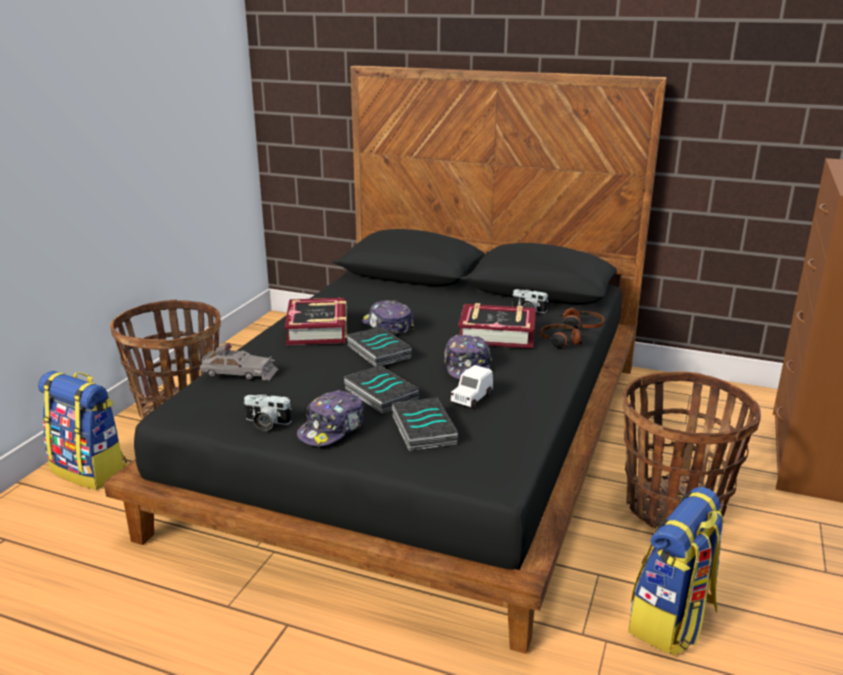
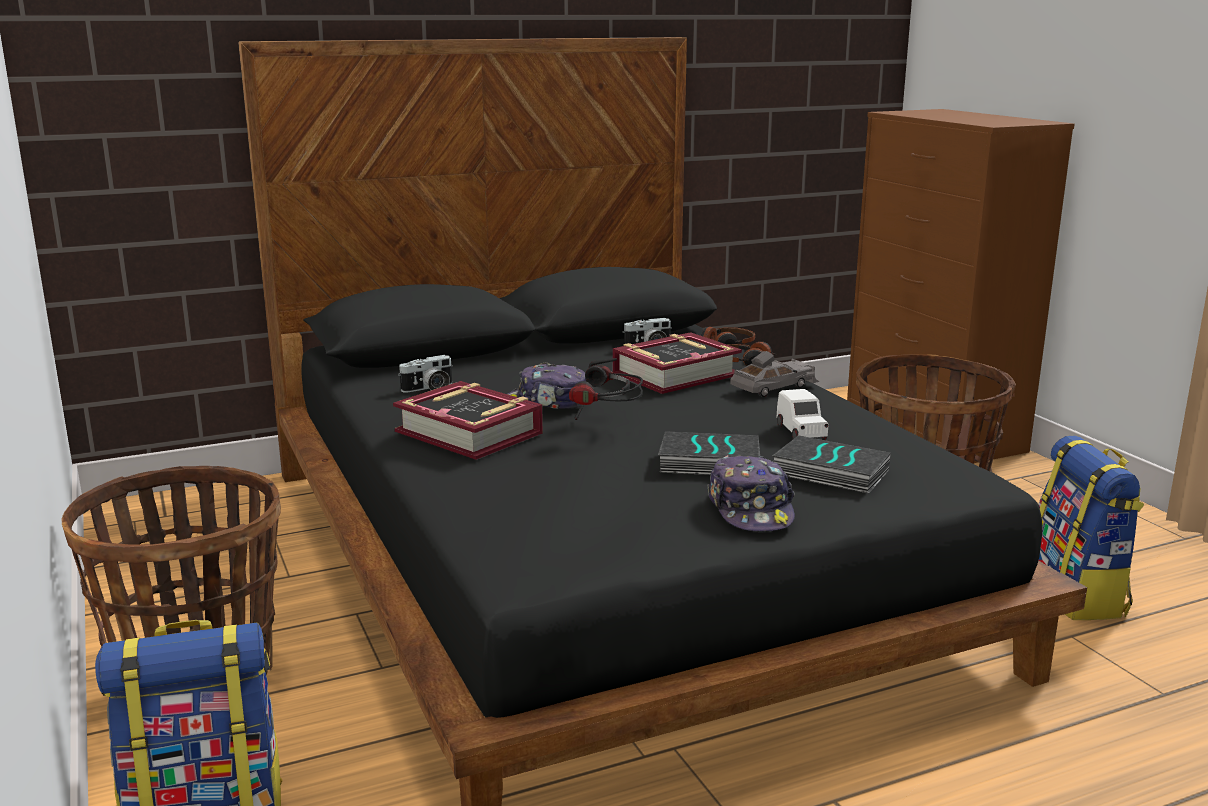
camera: 45 degrees left, 5 degrees down
(239, 373) = (509, 502): grey toy car -> grey toy car (775, 386)
(266, 423) = (673, 535): camera -> camera (429, 389)
(377, 351) = (606, 427): book -> headphones
(467, 367) = (725, 409): cap -> none

